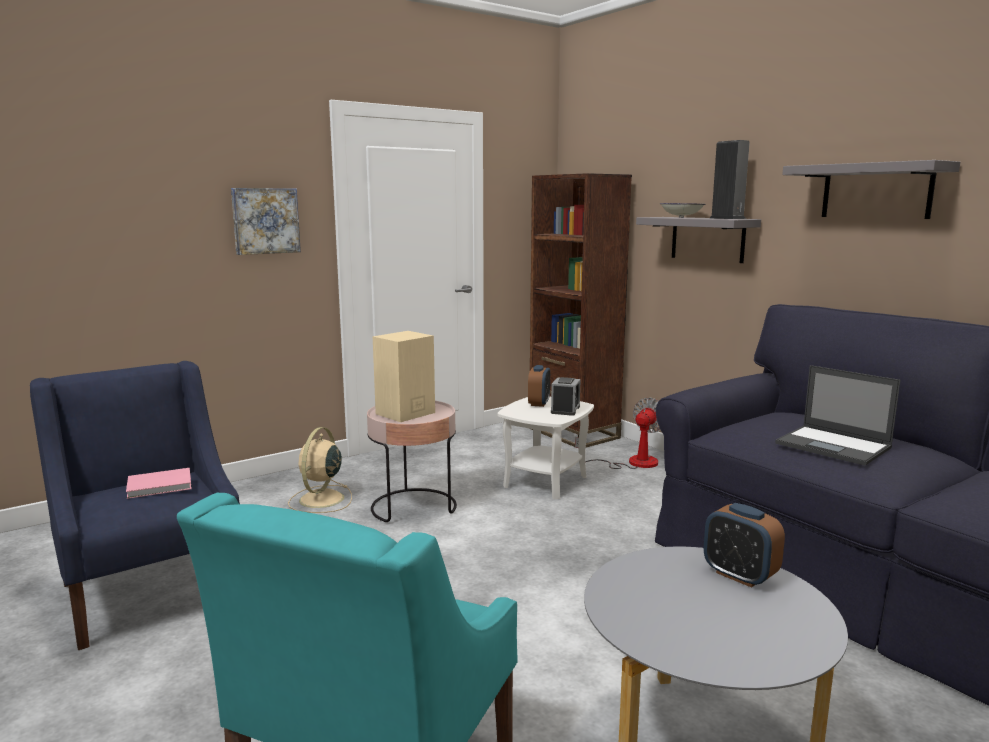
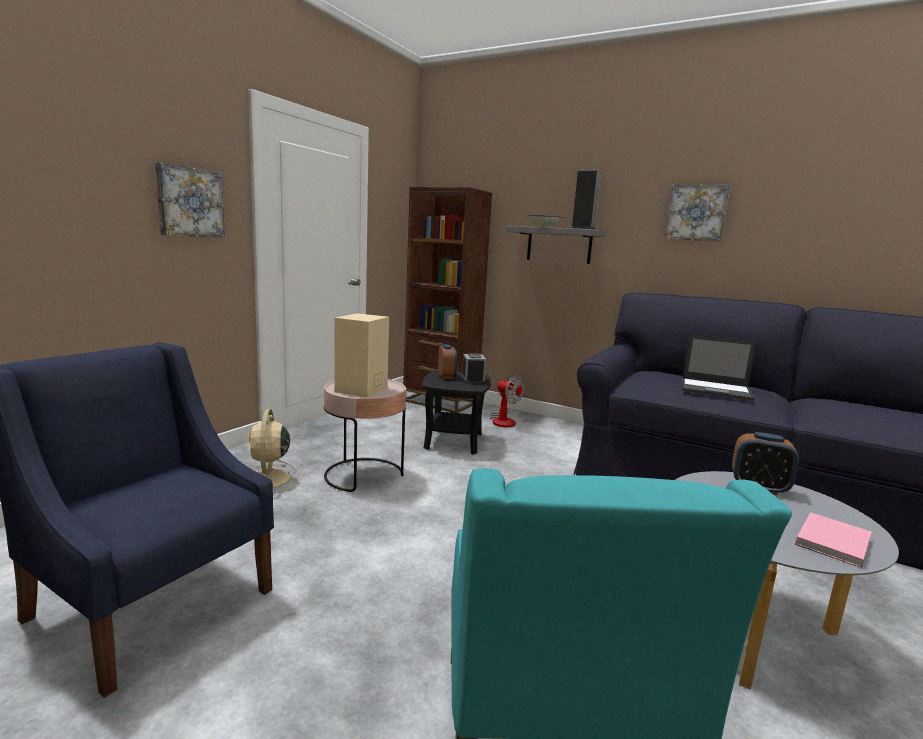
camera: 25 degrees left, 0 degrees up
(161, 486) = (174, 482): pink book -> pink book (834, 541)
(545, 481) = (453, 441): white side table -> black side table
(632, 463) = (503, 420): fan -> fan turned 120 degrees clockwise
(876, 191) = (696, 213): grey shelf -> picture

